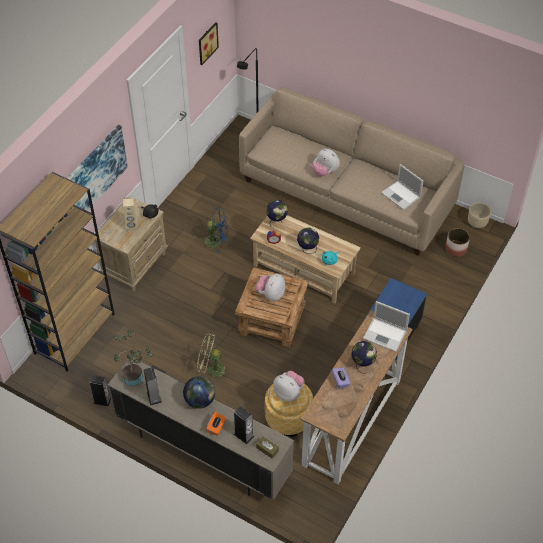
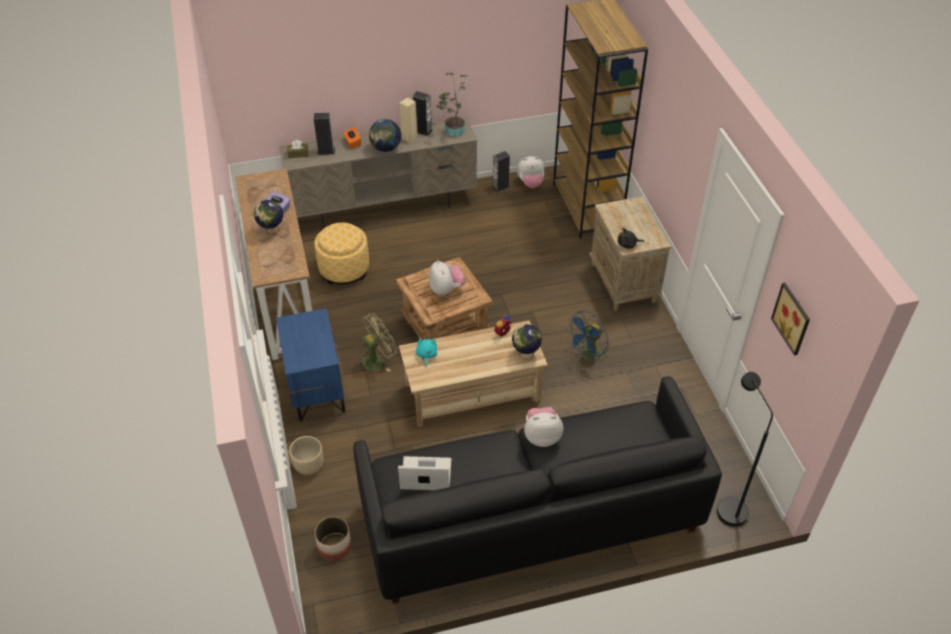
camera: 135 degrees right, 5 degrees down
(95, 173) = (669, 148): picture -> none
(132, 227) = (624, 224): beige speaker -> beige speaker (409, 137)
(211, 370) = (447, 257): green fan -> green fan (377, 360)
(288, 393) = (341, 236): plush toy -> plush toy (530, 183)
(307, 249) = (461, 350): globe -> none
(346, 193) = (530, 516): beige sofa -> black sofa
(385, 334) = (273, 265): laptop -> none
(477, 222) = (338, 608): beige planter -> beige planter (308, 465)

